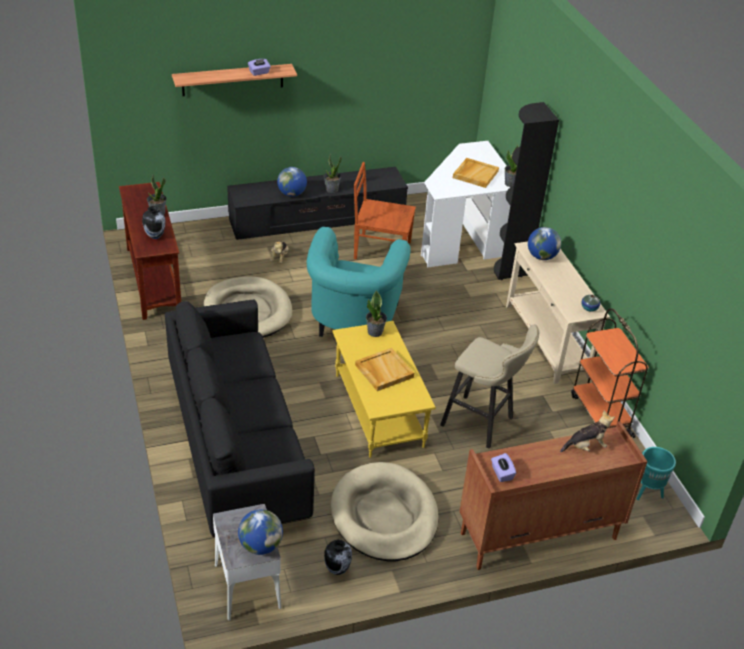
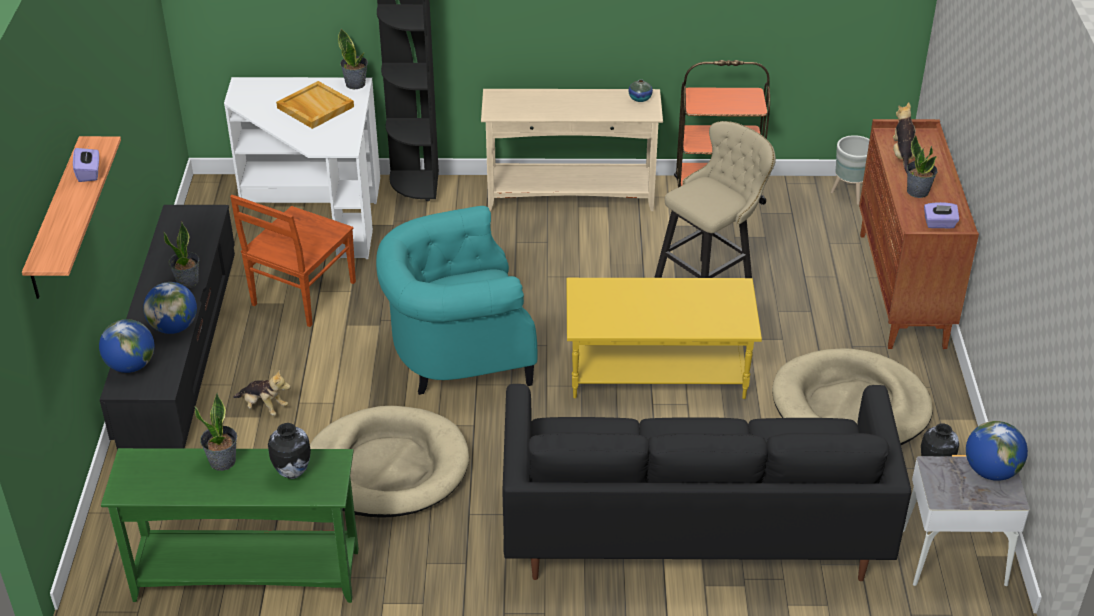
camera: 70 degrees left, 0 degrees up
(153, 280) = (246, 575): brown console table -> green console table
(353, 321) = (458, 357): turquoise armchair -> turquoise armchair turned 135 degrees clockwise
(375, 332) = (587, 298): potted plant -> potted plant (917, 191)
(383, 371) = (671, 307): beige tray -> none
(541, 257) = (521, 106): globe -> globe (131, 365)
(646, 492) = (849, 194): turquoise planter -> grey planter

